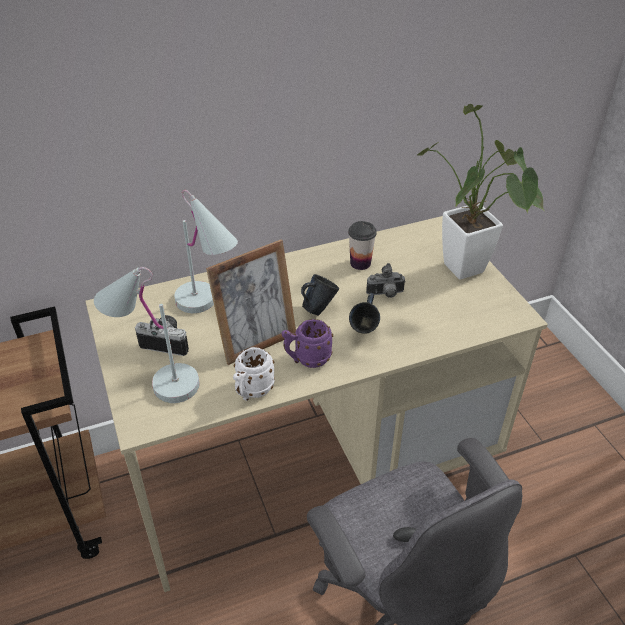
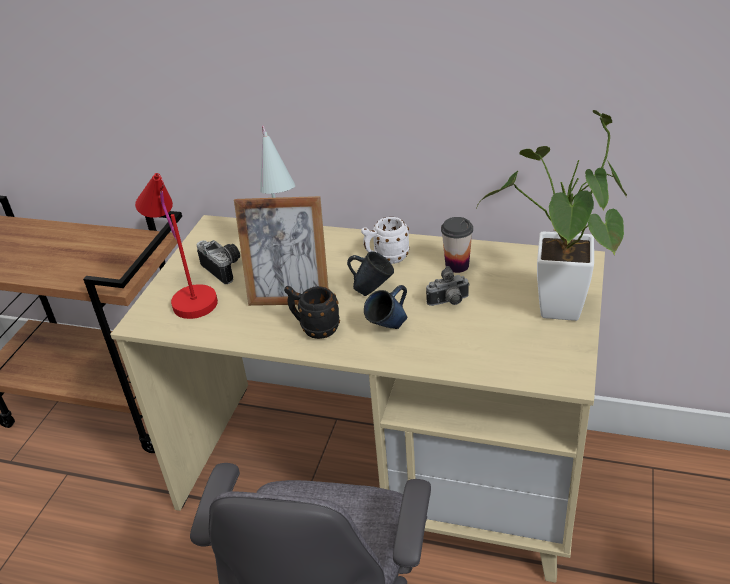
camera: 40 degrees right, 5 degrees down
(156, 380) = (186, 294): white table lamp -> red table lamp
(252, 391) = (243, 334): white mug -> white mug (386, 258)
(307, 359) = (314, 328): purple mug -> black mug
(385, 294) = (449, 302): camera -> camera turned 45 degrees counterclockwise

